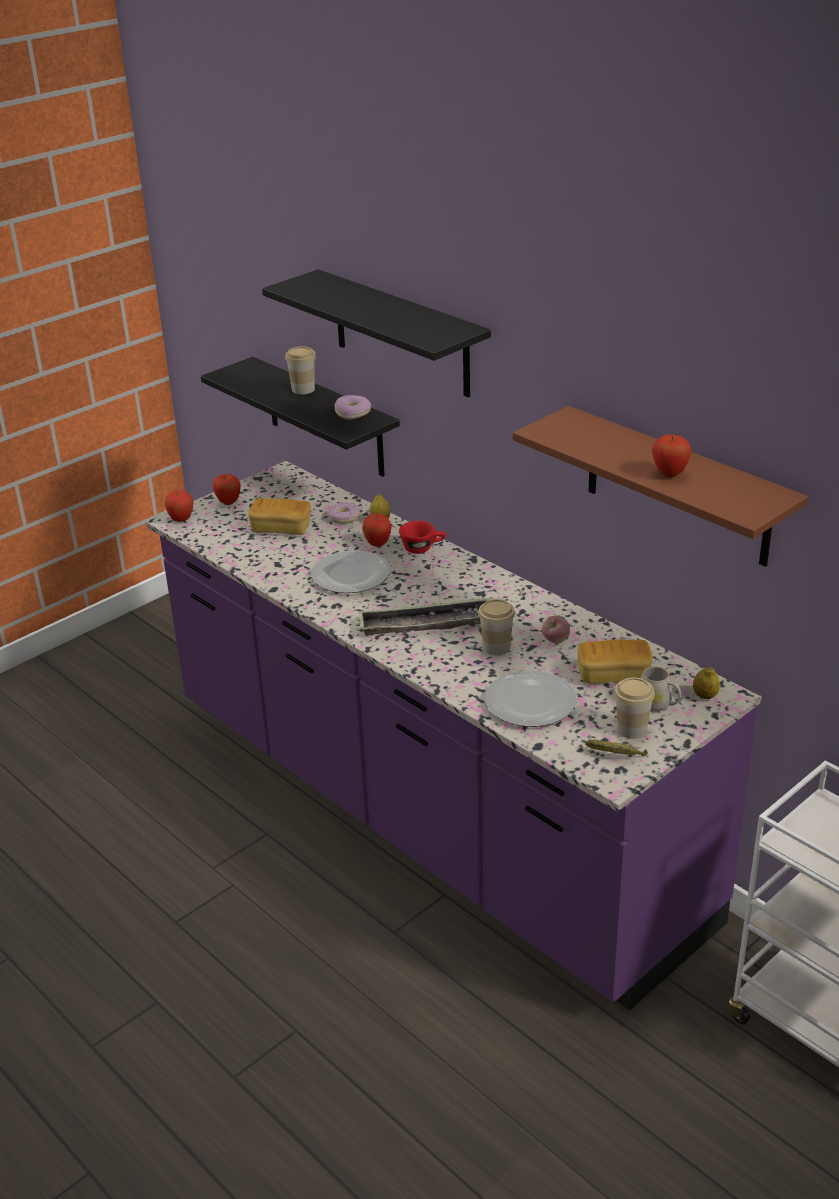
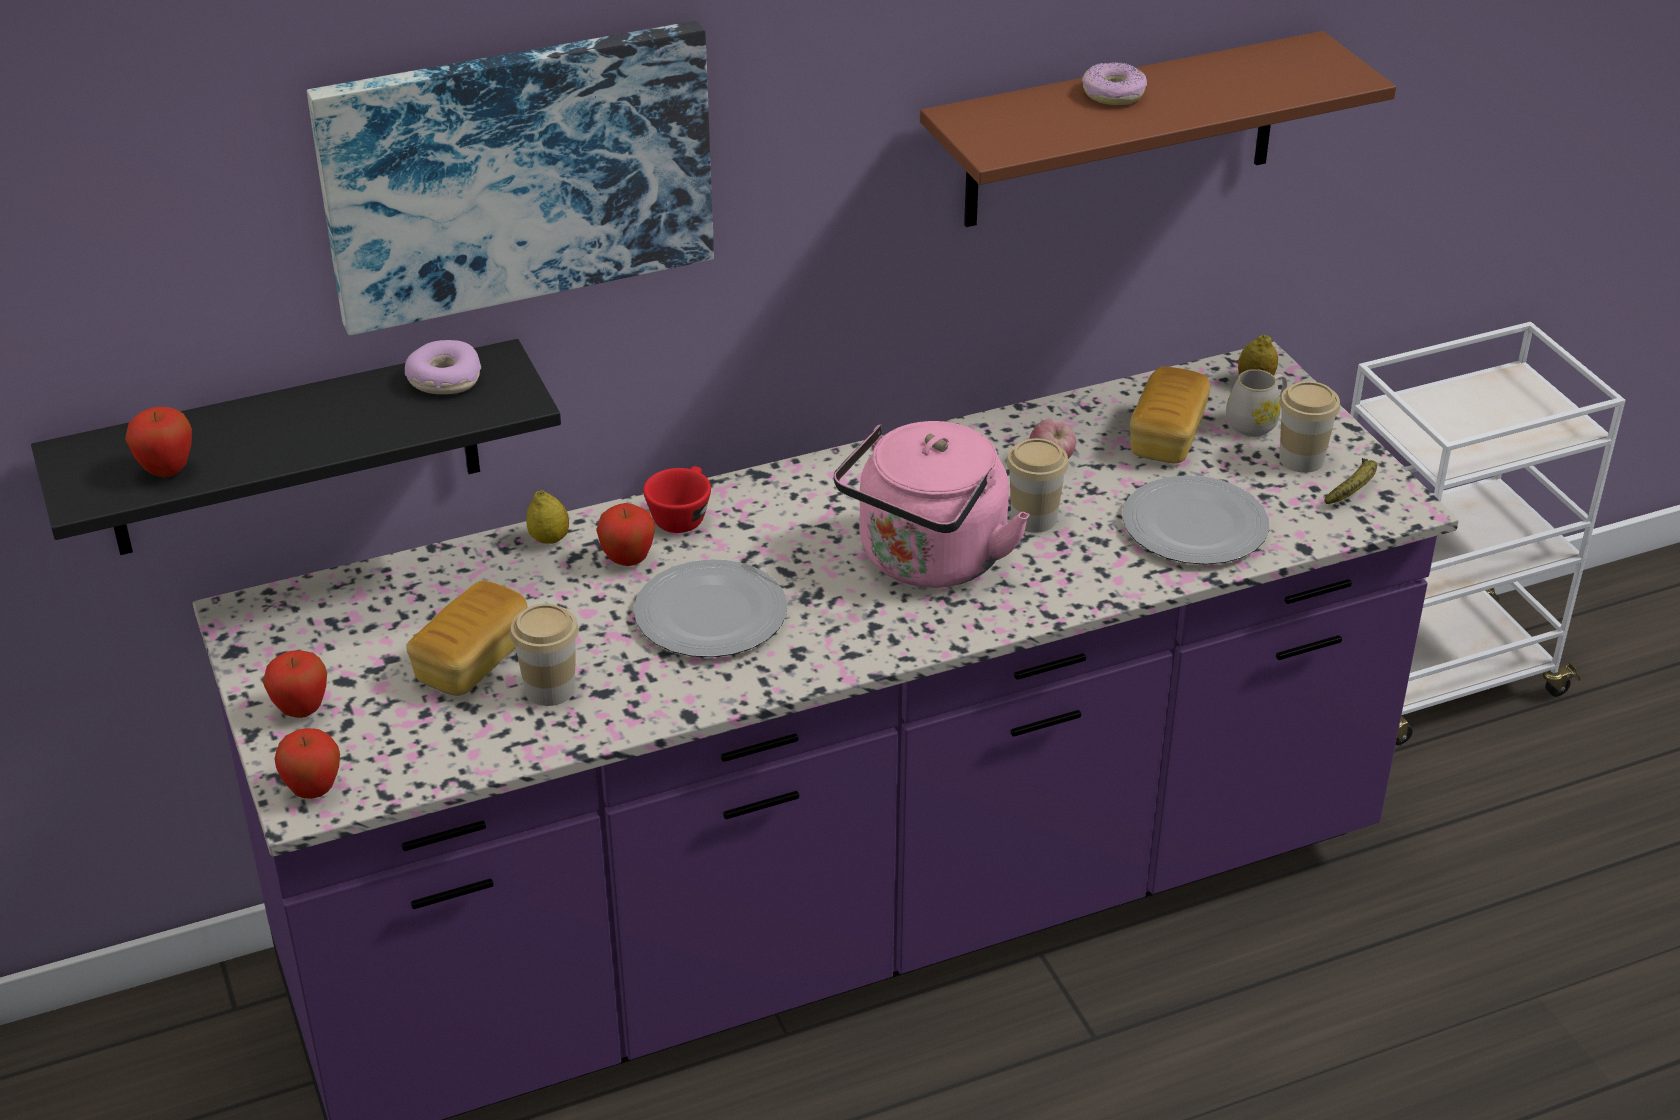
camera: 70 degrees left, 5 degrees up
(303, 389) = (276, 412): cup -> cup (550, 689)
(344, 517) = (497, 577): donut -> donut (1113, 94)
(401, 334) = (517, 172): black shelf -> picture
(434, 624) = (928, 562): tray -> pink kettle
(669, 474) = (1206, 95): apple -> apple (167, 470)

